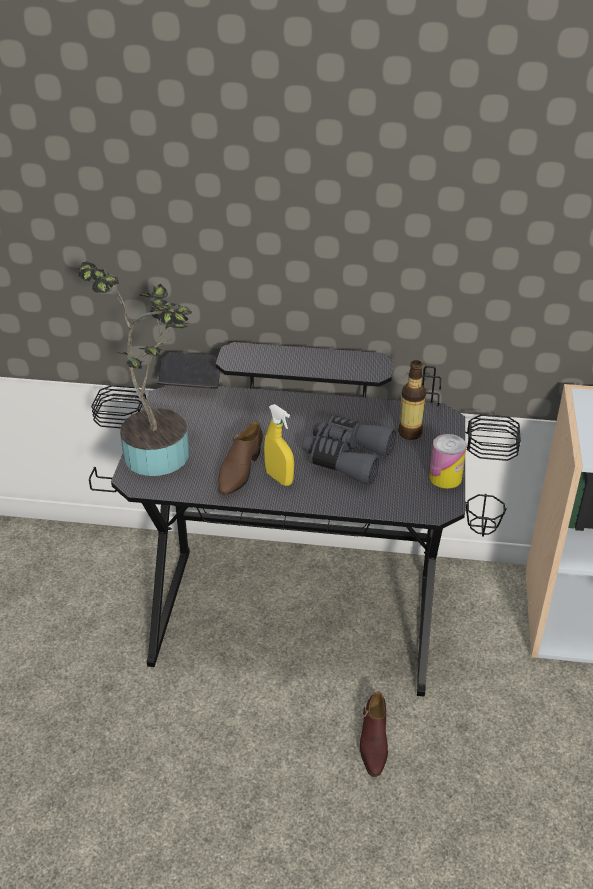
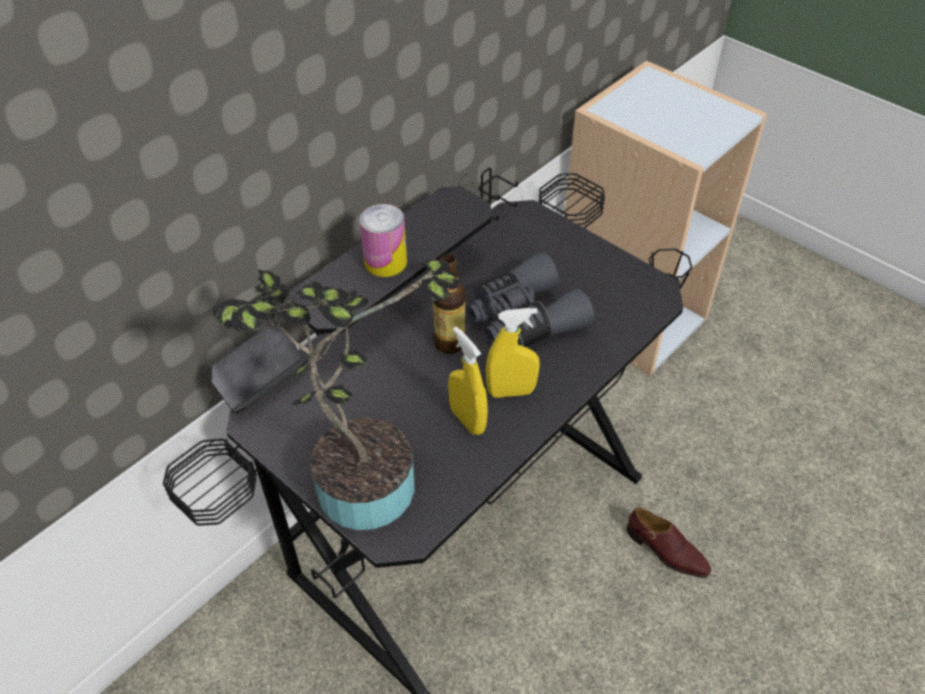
camera: 55 degrees left, 10 degrees up
(239, 470) = (467, 420): brown shoe -> yellow spray bottle
(410, 433) = (526, 251): bottle -> bottle (450, 343)
(445, 478) = (617, 264): can -> can (385, 262)

